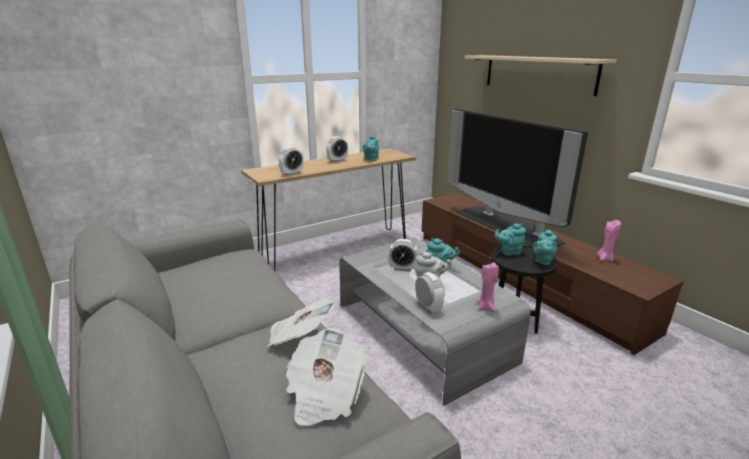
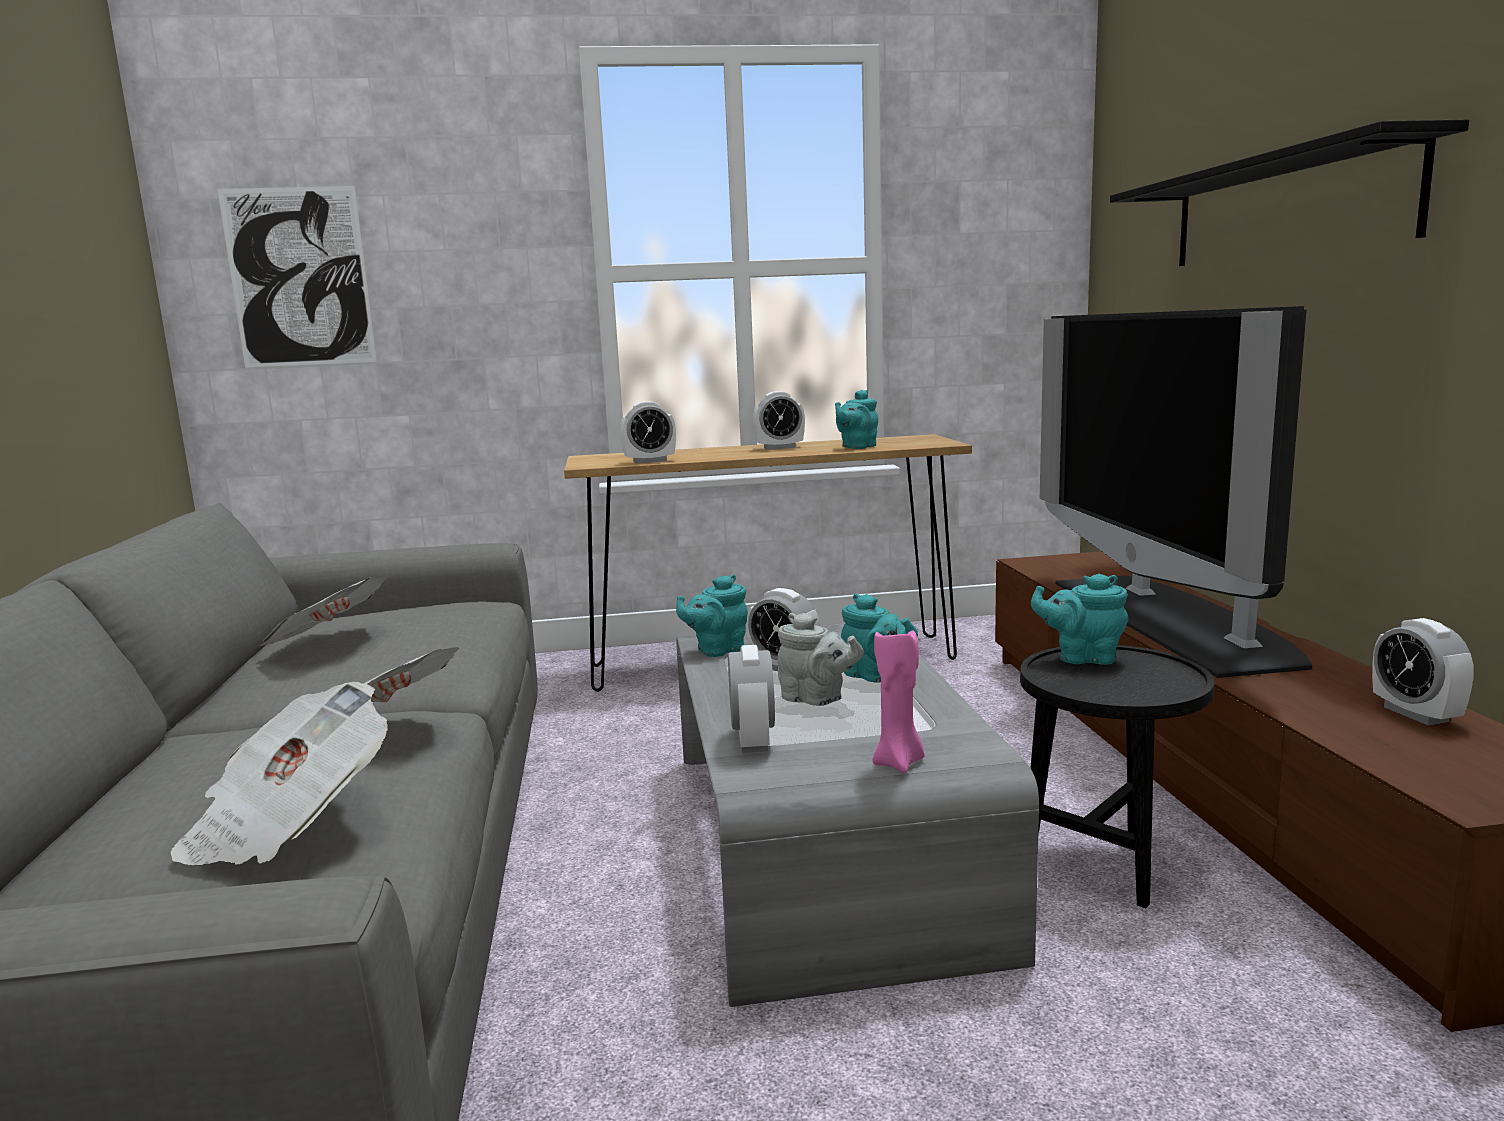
camera: 25 degrees right, 10 degrees down
(82, 82) = (299, 277): none -> picture
(205, 291) = (327, 644): none -> newspaper
(538, 73) = (1285, 209): beige shelf -> black shelf
(543, 261) = (1162, 684): turquoise teapot -> turquoise teapot (717, 650)
(605, 258) = (1415, 714): pink candle -> alarm clock

